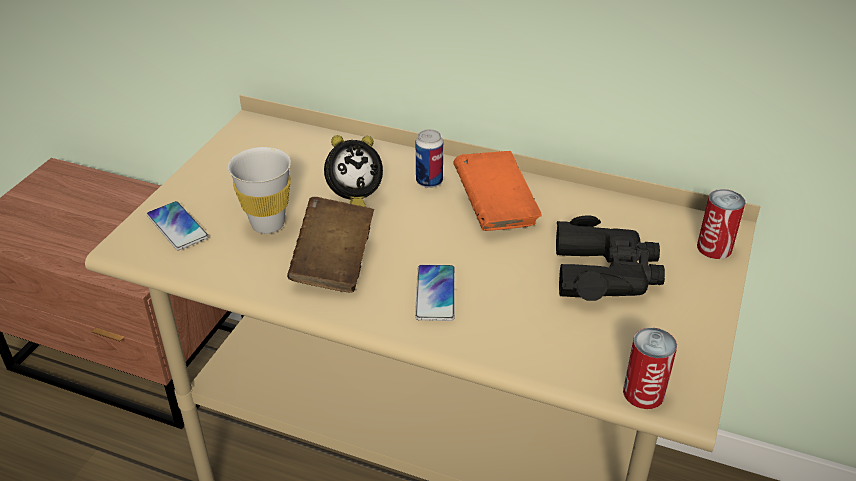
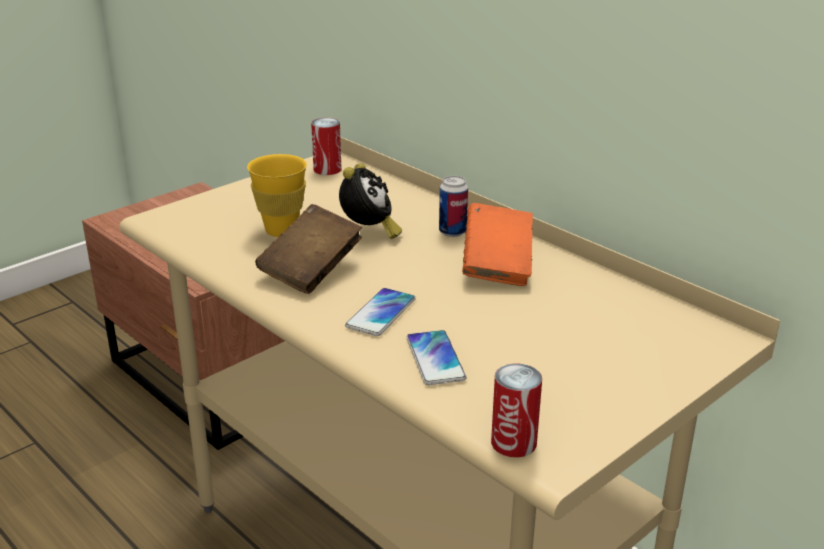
camera: 25 degrees right, 10 degrees down
(177, 227) = (207, 215): phone -> phone (435, 359)
(268, 224) = (281, 230): white cup -> yellow cup
(353, 202) = (369, 232): alarm clock -> alarm clock turned 75 degrees counterclockwise
(605, 273) = (563, 339): black binoculars -> none
(714, 248) = (704, 349): can -> can (327, 169)

